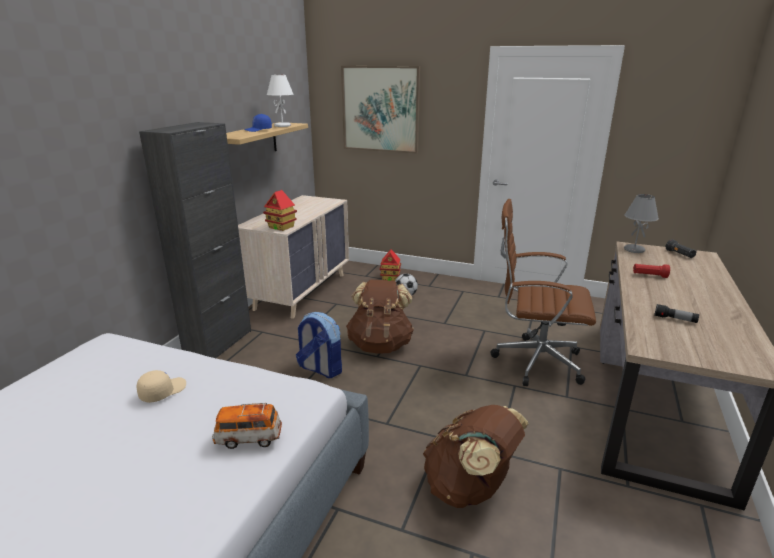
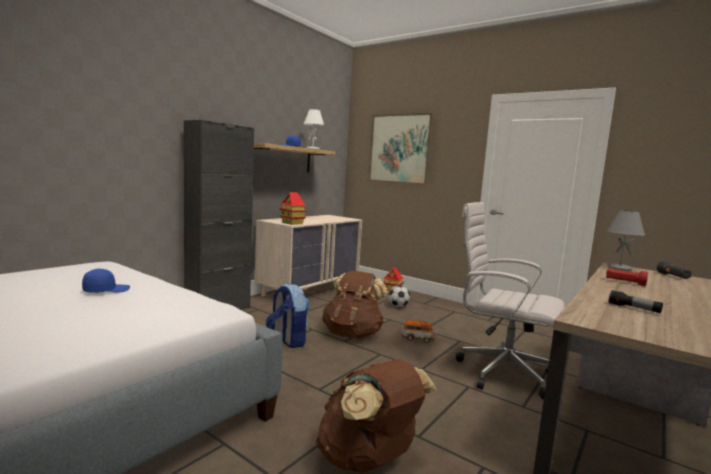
camera: 15 degrees right, 15 degrees down
(162, 391) = (106, 290): beige cap -> blue cap
(248, 438) = (133, 322): toy car -> toy car (417, 339)
(533, 362) = (499, 372): brown office chair -> white office chair

